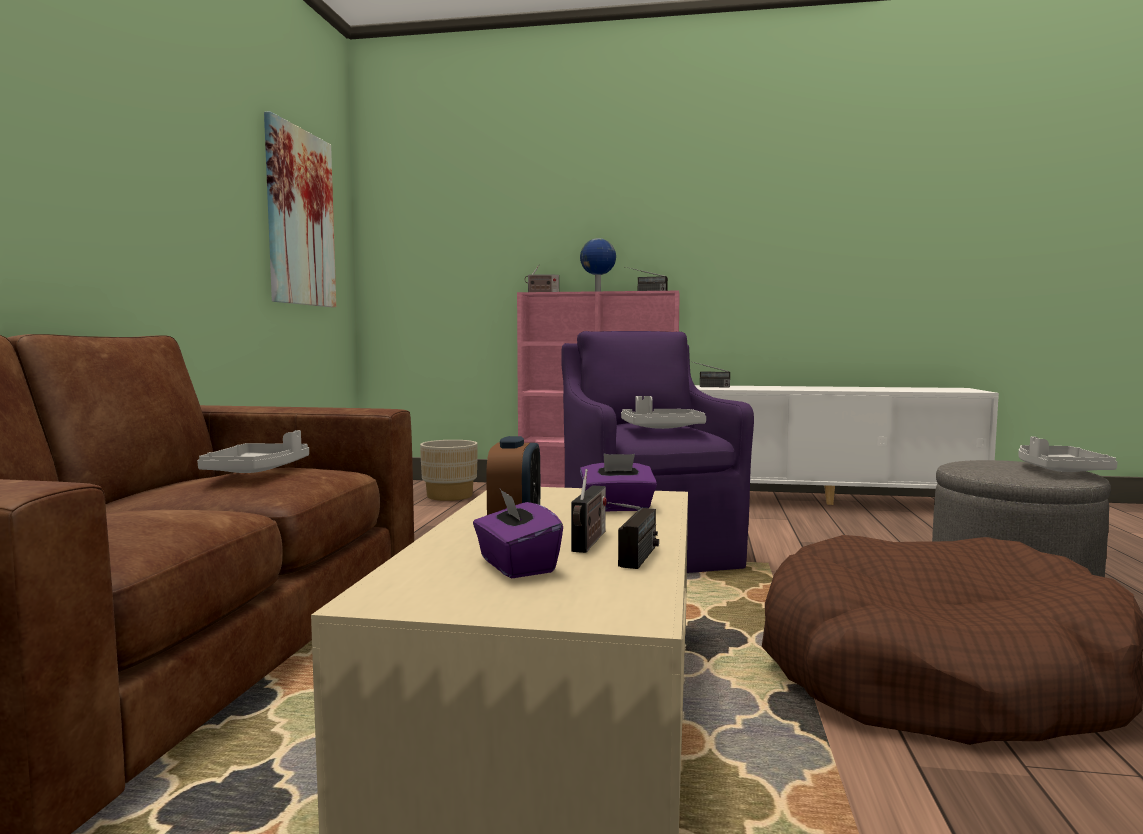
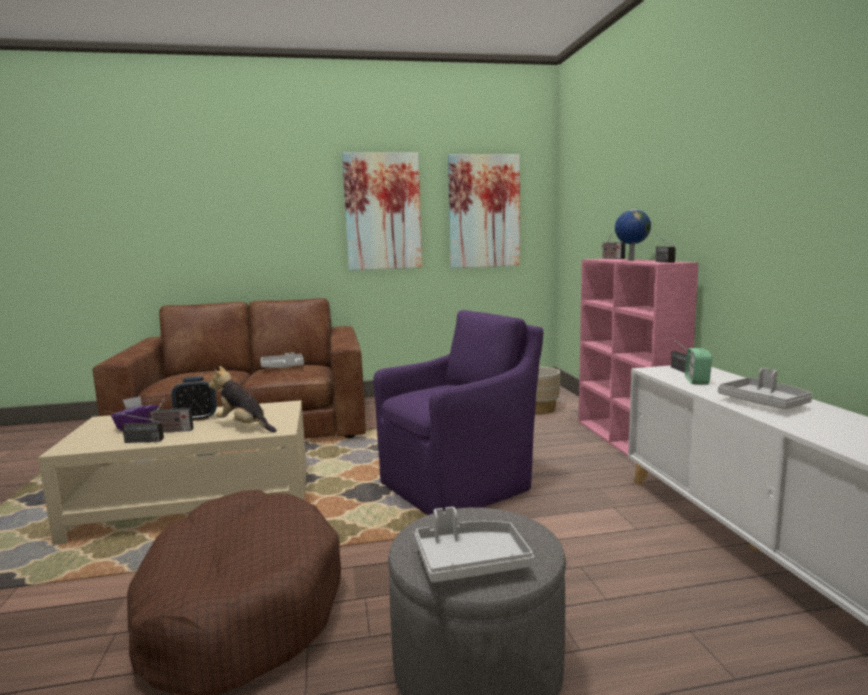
camera: 70 degrees right, 5 degrees up
(192, 180) = (383, 212): none -> picture
(617, 508) = (244, 426): purple tissue box -> plush toy
(661, 428) = (424, 394): grey tray -> grey tray (764, 403)
(754, 388) = (697, 381): none -> alarm clock

